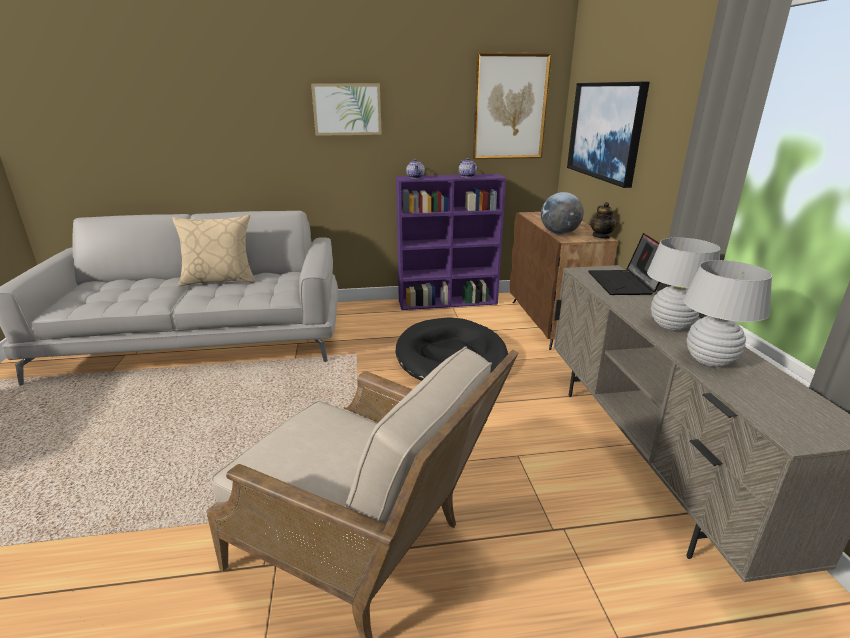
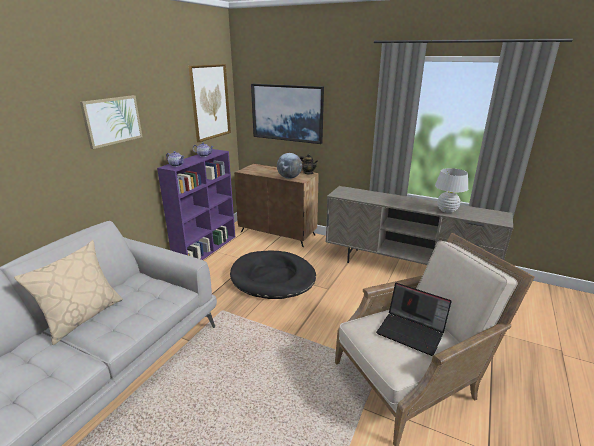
camera: 55 degrees left, 0 degrees up
(625, 284) = (363, 193): laptop -> laptop (412, 331)
(671, 325) = (413, 203): white table lamp -> none

